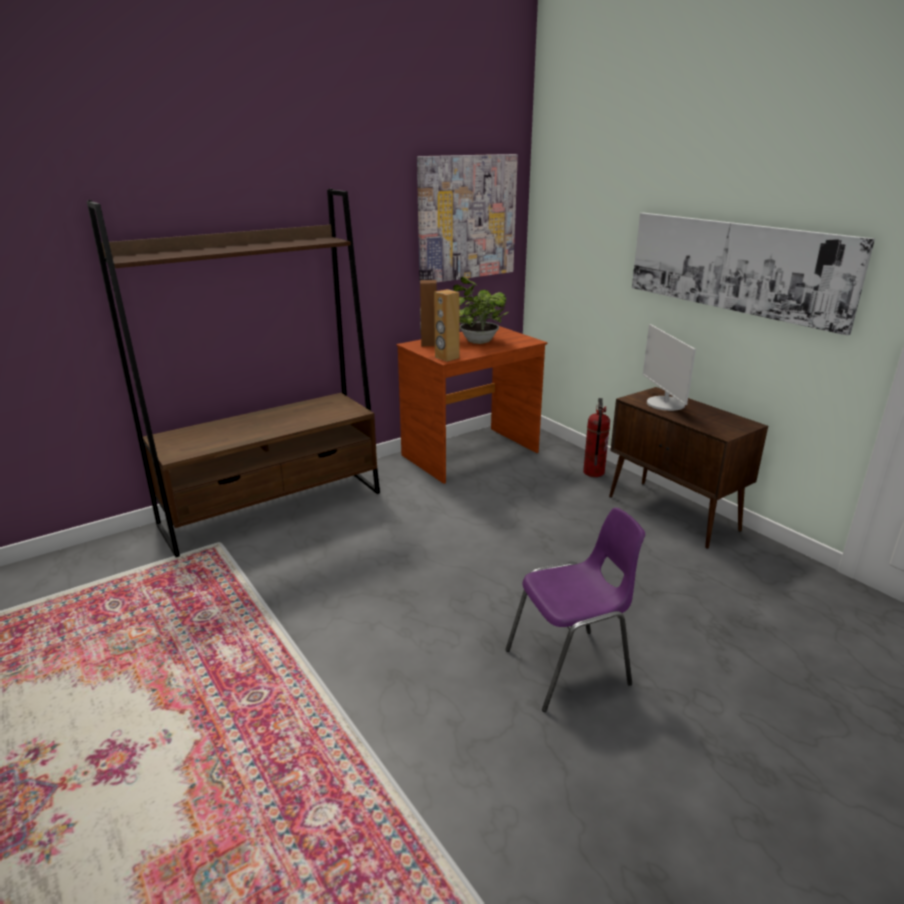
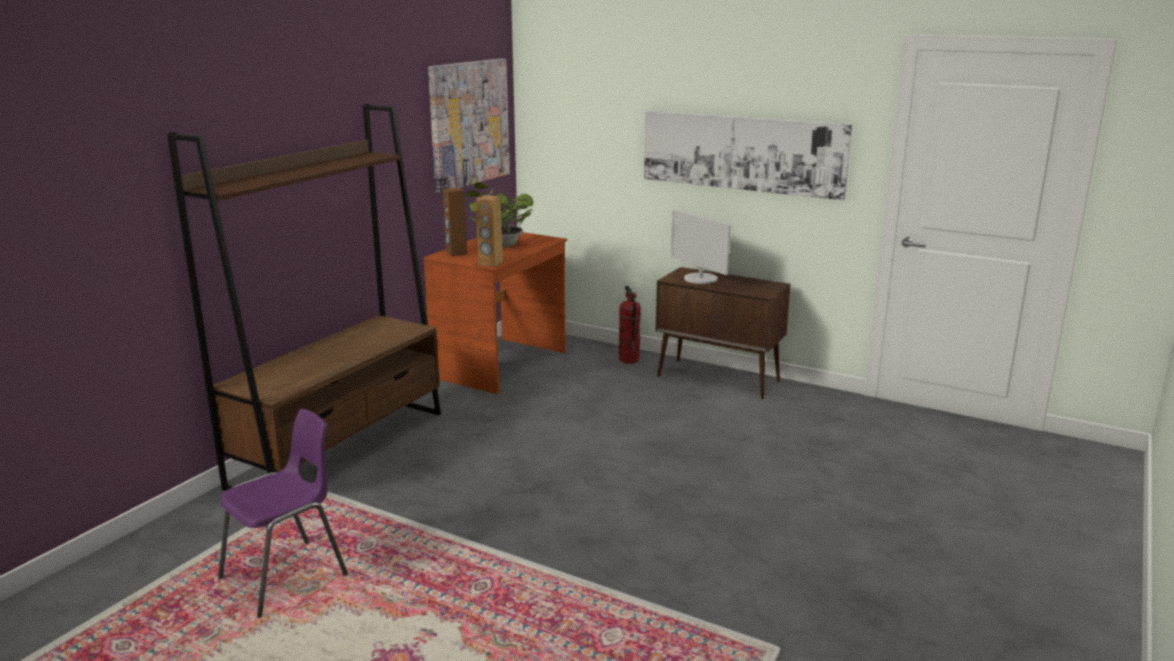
camera: 25 degrees left, 5 degrees down
(570, 668) = (720, 501): purple chair -> purple chair (287, 576)

